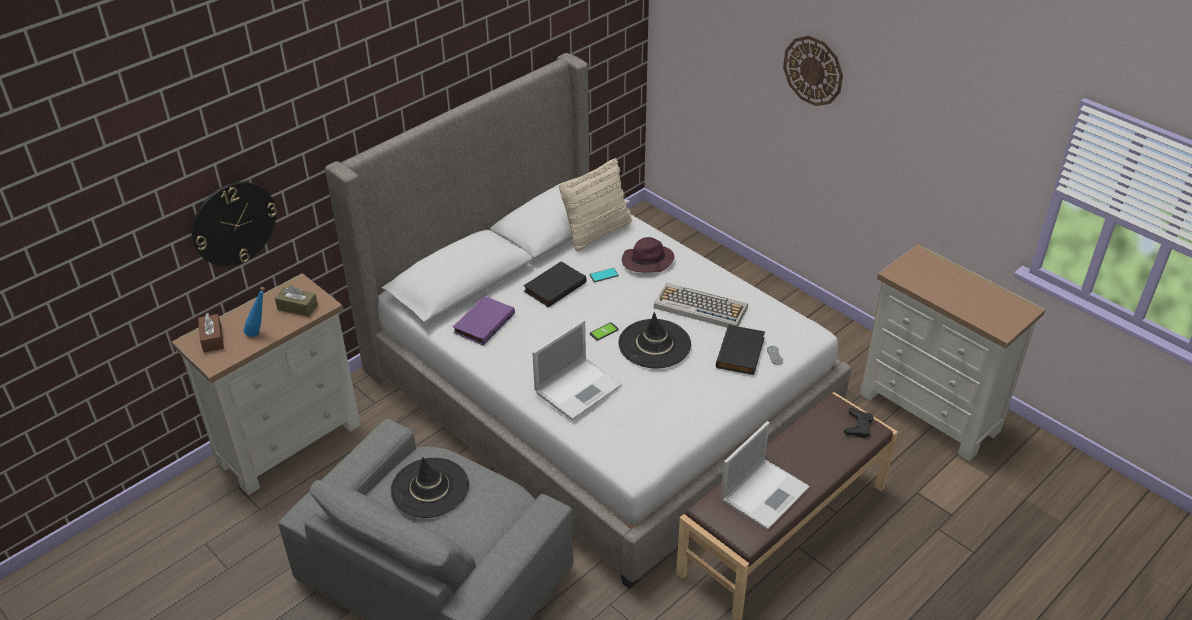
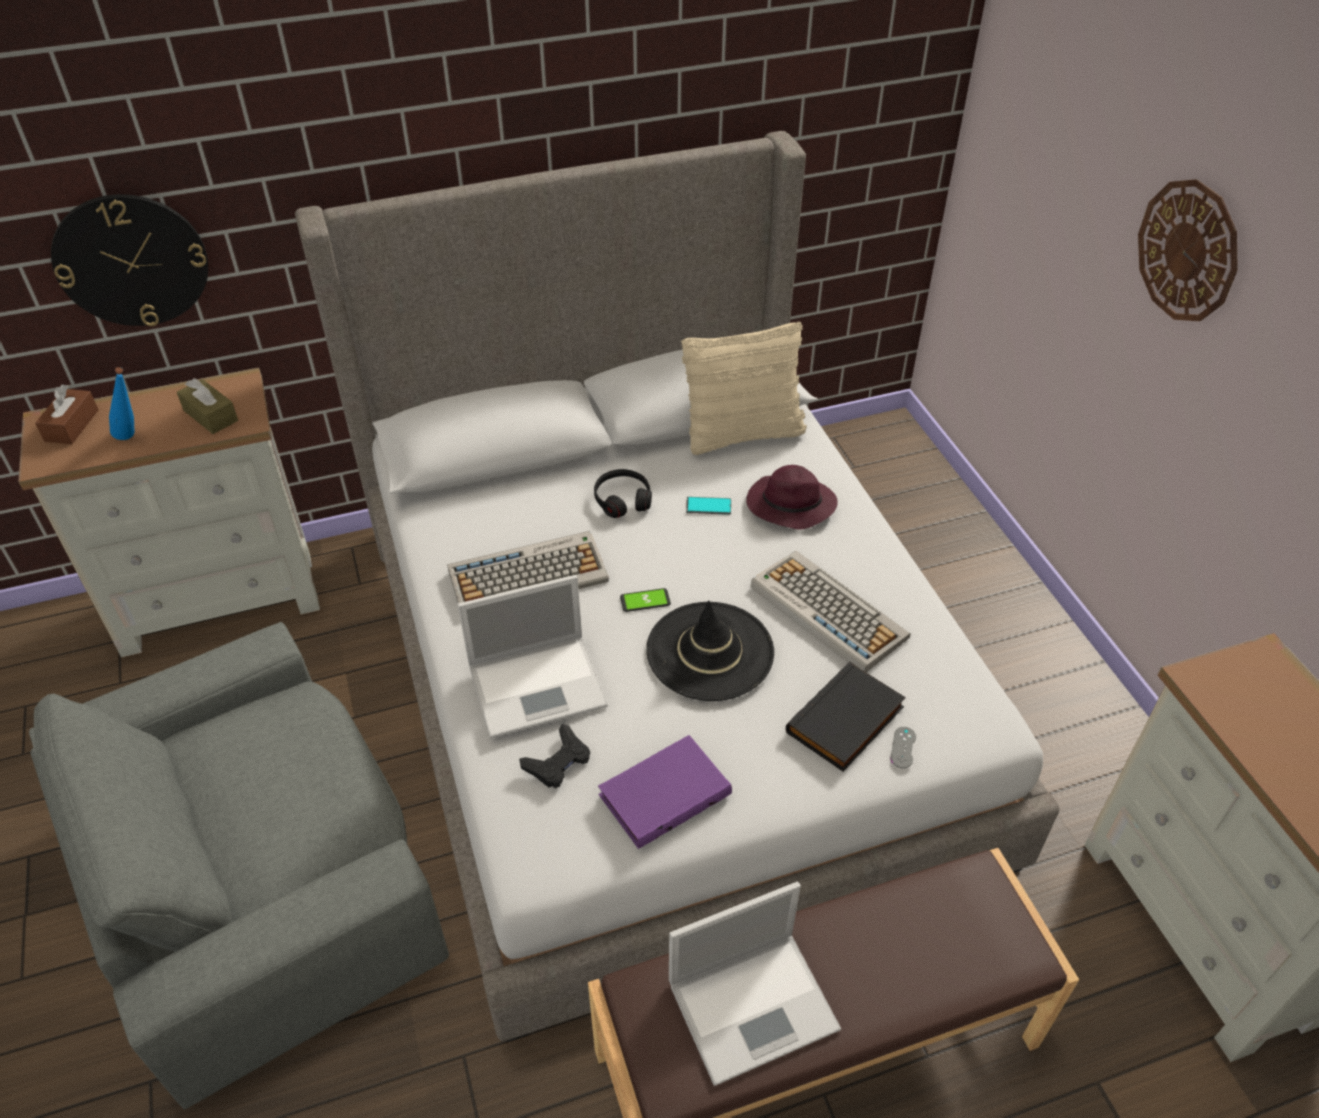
camera: 25 degrees right, 5 degrees up
(430, 488) = (262, 758): black hat -> none
(483, 322) = (481, 522): purple book -> purple book (663, 792)
(532, 339) = (529, 575): none -> keyboard
(554, 286) = (622, 499): black book -> black headphones
(858, 426) = (1003, 939): black game controller -> black game controller (558, 762)

